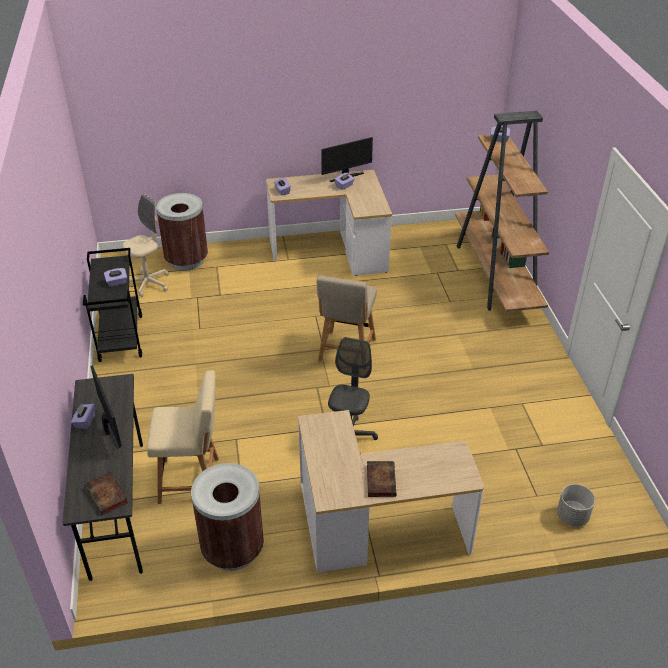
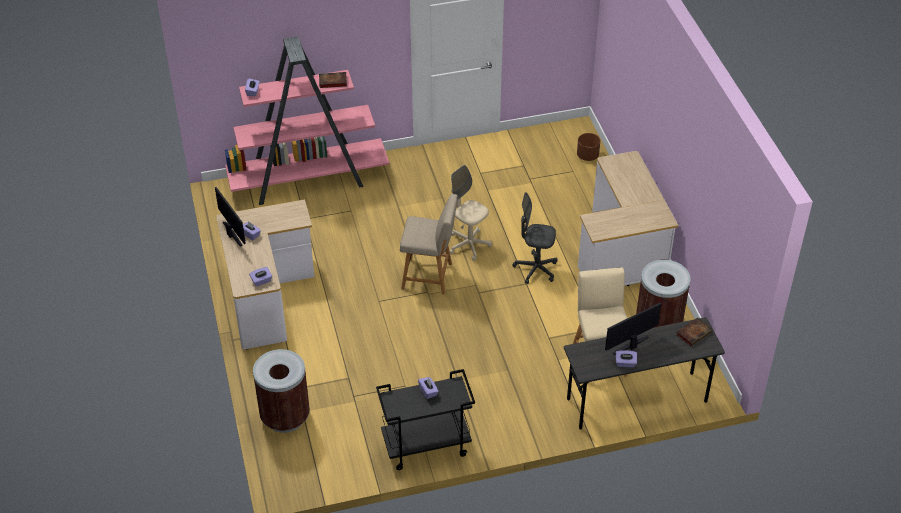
camera: 95 degrees left, 5 degrees up
(149, 284) = (331, 442): beige office chair -> beige office chair (469, 245)
(380, 480) = (643, 196): book -> book (332, 82)
(496, 275) = (309, 180): brown bookcase -> pink bookcase
(572, 516) = (587, 156): grey planter -> brown planter

